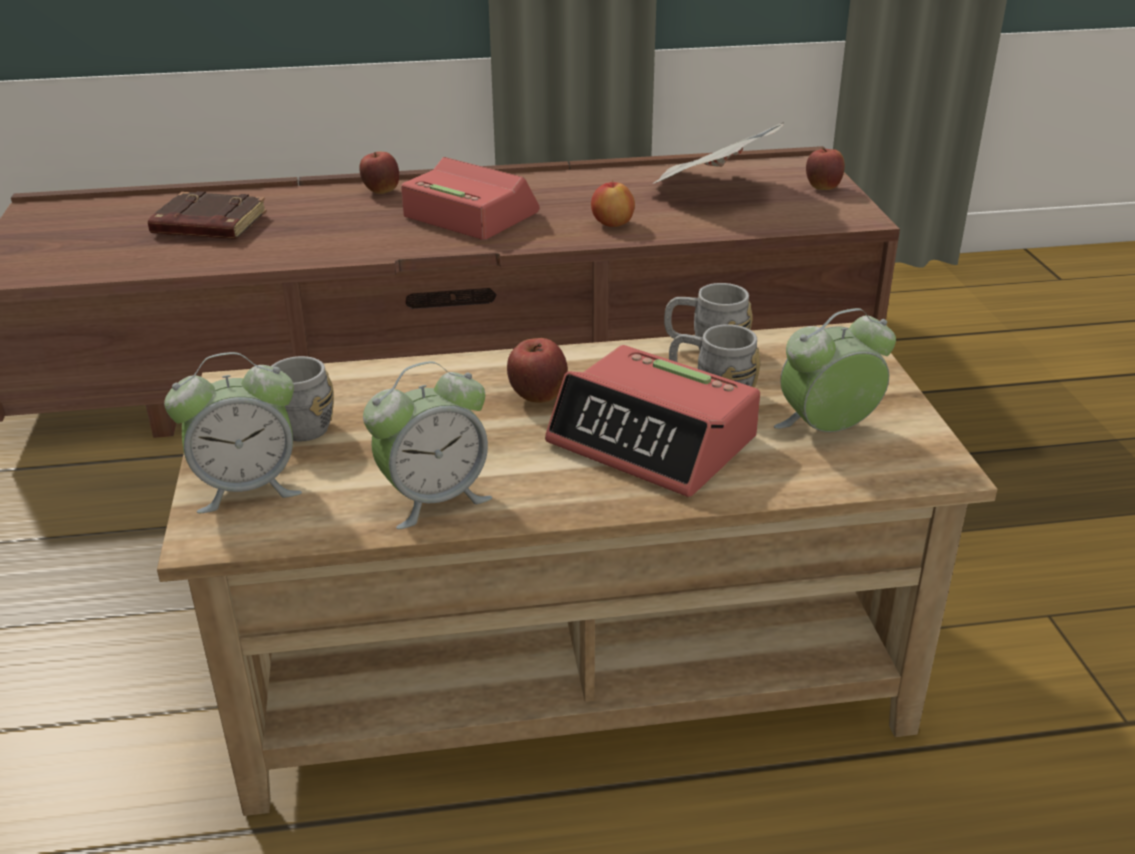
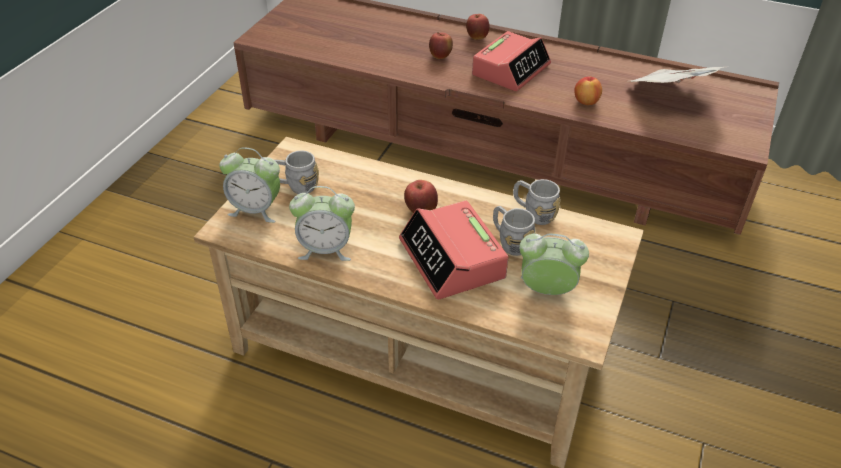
camera: 30 degrees right, 10 degrees up
(208, 225) = (372, 35): brown book -> none
(470, 215) = (511, 70): alarm clock -> alarm clock turned 60 degrees clockwise
(823, 188) = (746, 116): apple -> apple (440, 56)

